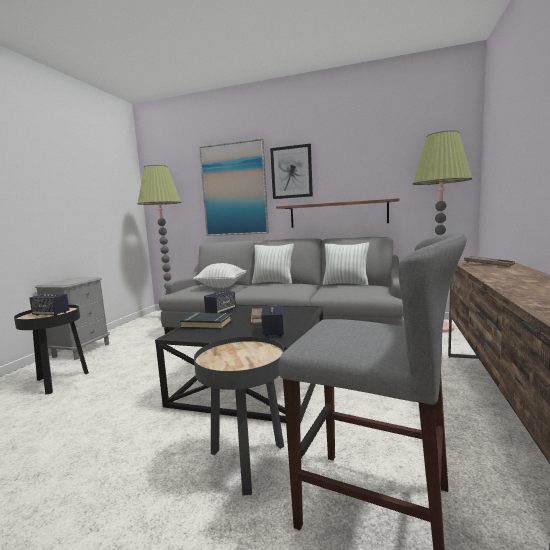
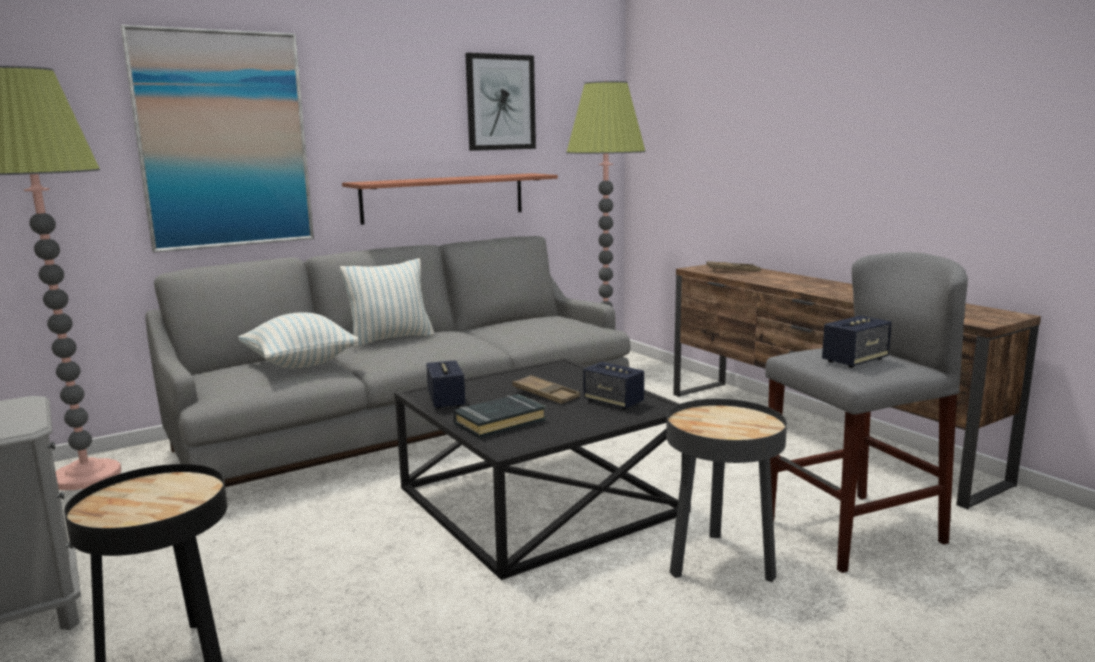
camera: 50 degrees left, 5 degrees up
(51, 314) = (156, 498): speaker -> speaker (855, 361)
(291, 172) = (357, 112): picture -> picture (500, 102)
(346, 284) = (512, 321): pillow -> none

